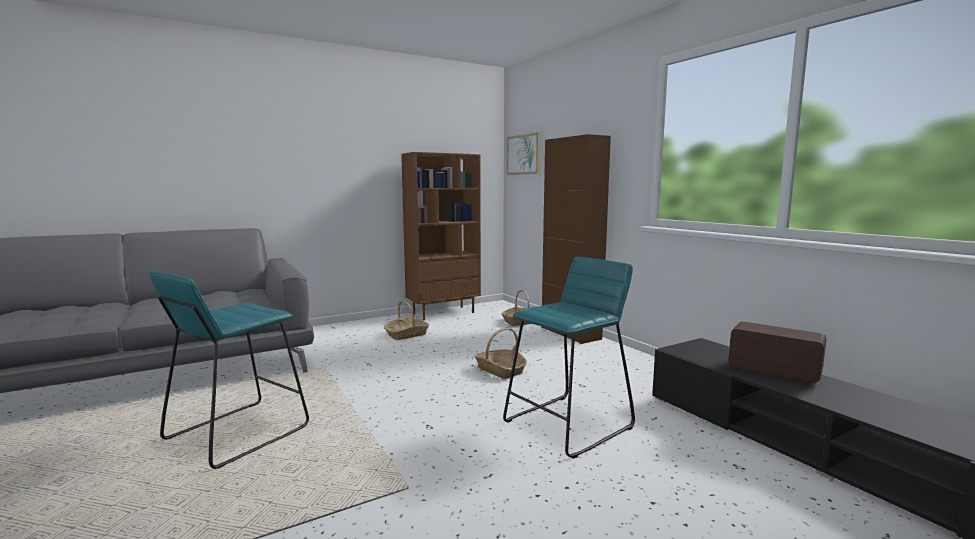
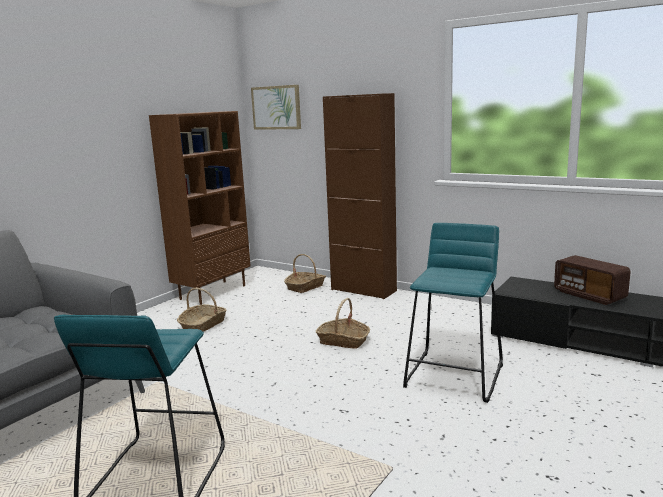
camera: 25 degrees left, 5 degrees up
(773, 371) = (589, 295): radio -> radio turned 135 degrees counterclockwise

